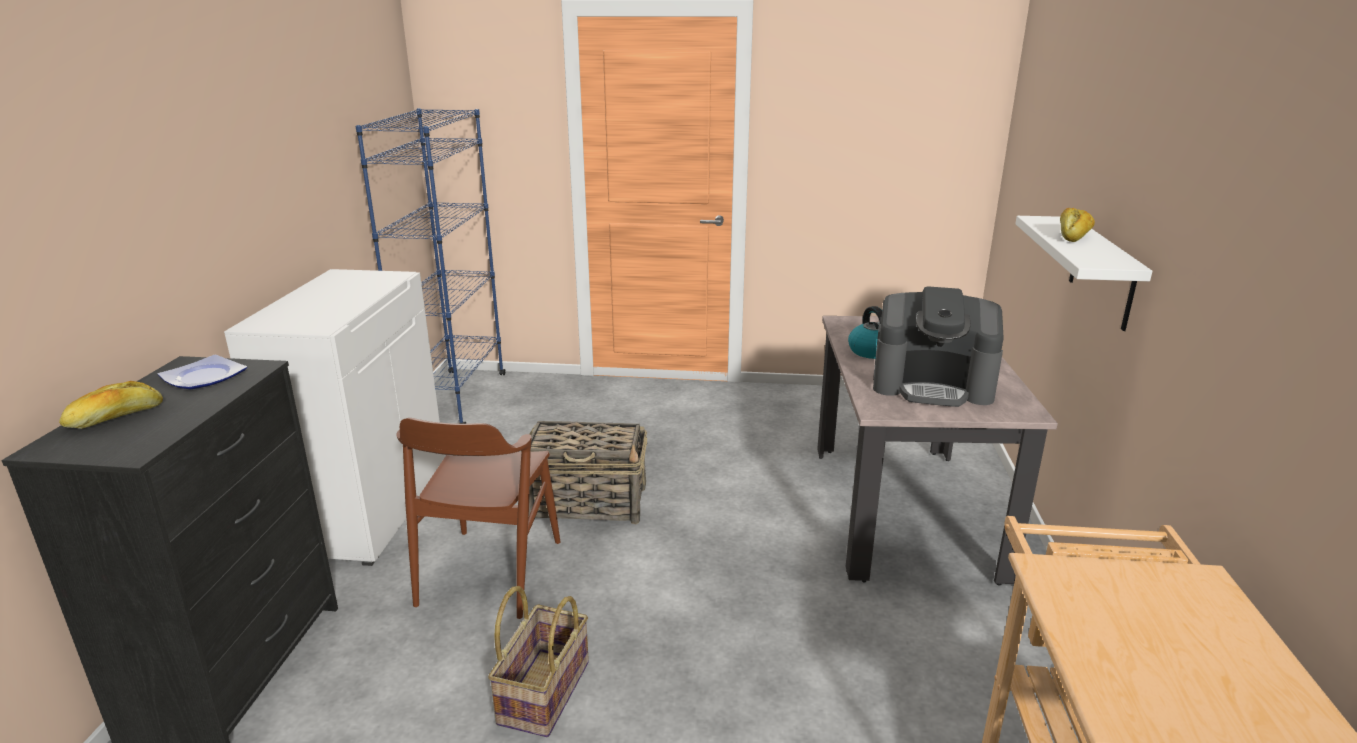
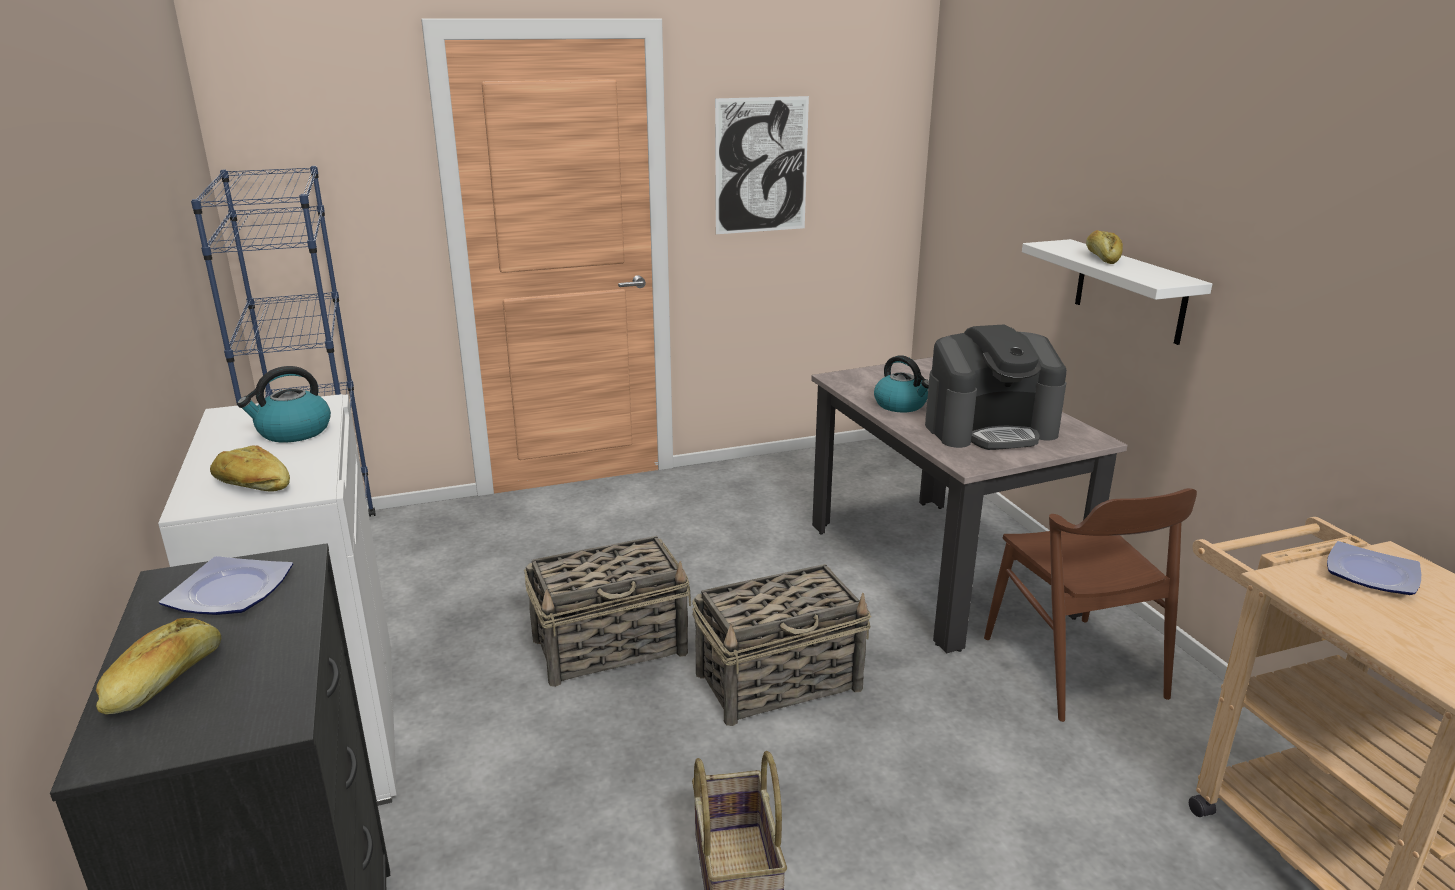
camera: 25 degrees left, 0 degrees up
(295, 319) = (252, 485): none -> bread
(358, 291) = (293, 432): none -> kettle
(489, 572) = (557, 762): brown chair -> brown chair (1073, 667)
(692, 563) = (780, 681): none -> basket
(836, 130) = (761, 166): none -> picture
(1150, 590) = (1373, 575): none -> plate

